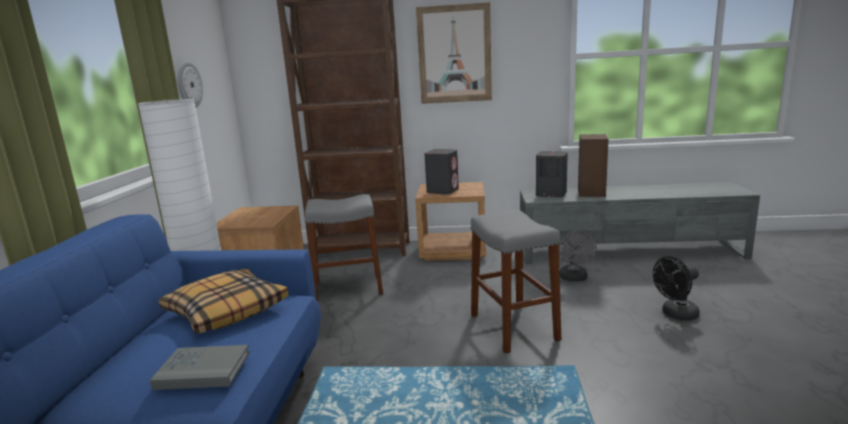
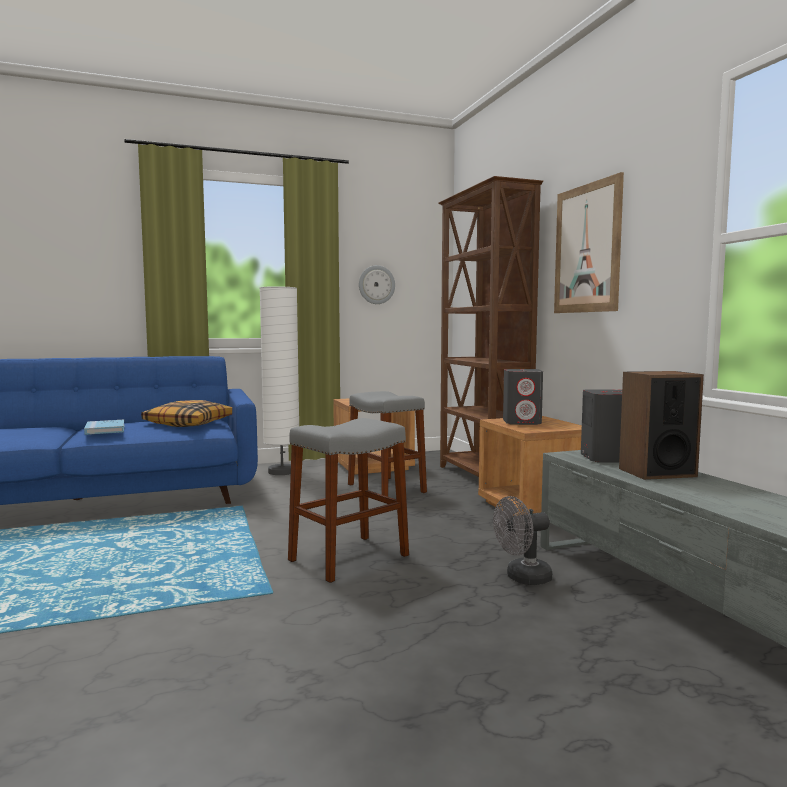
camera: 65 degrees right, 10 degrees down
(203, 370) = (105, 429): grey book -> blue book
(676, 315) = (458, 656): black fan -> none

